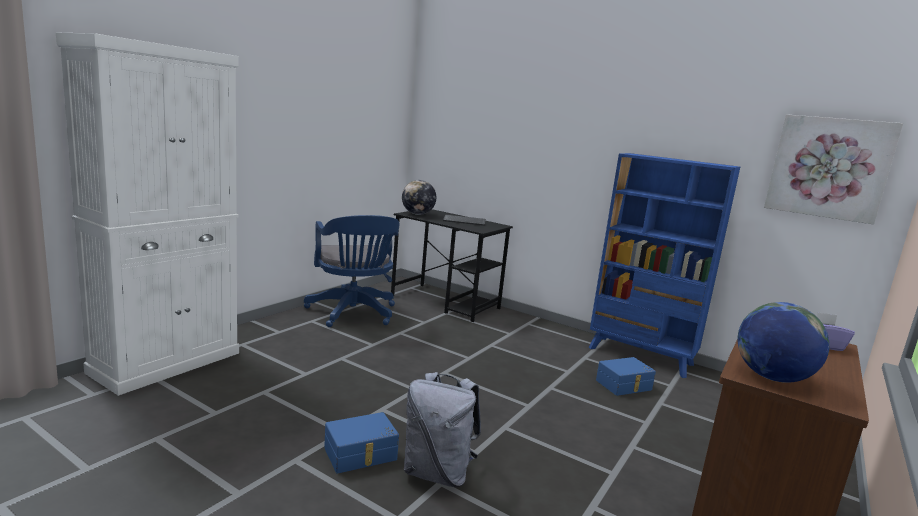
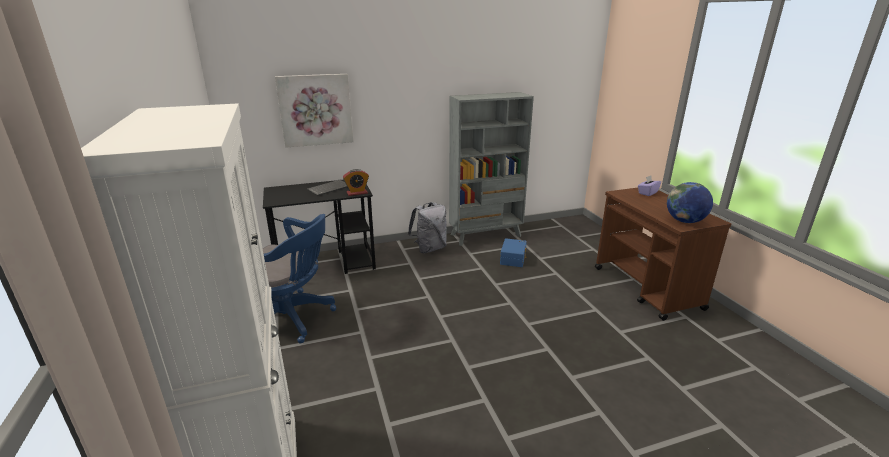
camera: 50 degrees left, 10 degrees up
(361, 454) = (520, 401): blue storage box -> none
(417, 214) = (281, 198): globe -> none
(438, 473) = (561, 374): grey backpack -> grey backpack (429, 248)
(475, 229) = (357, 193): none -> alarm clock
(640, 356) = (486, 235): blue bookcase -> grey bookcase
(828, 168) = (562, 83): picture -> picture (315, 110)

